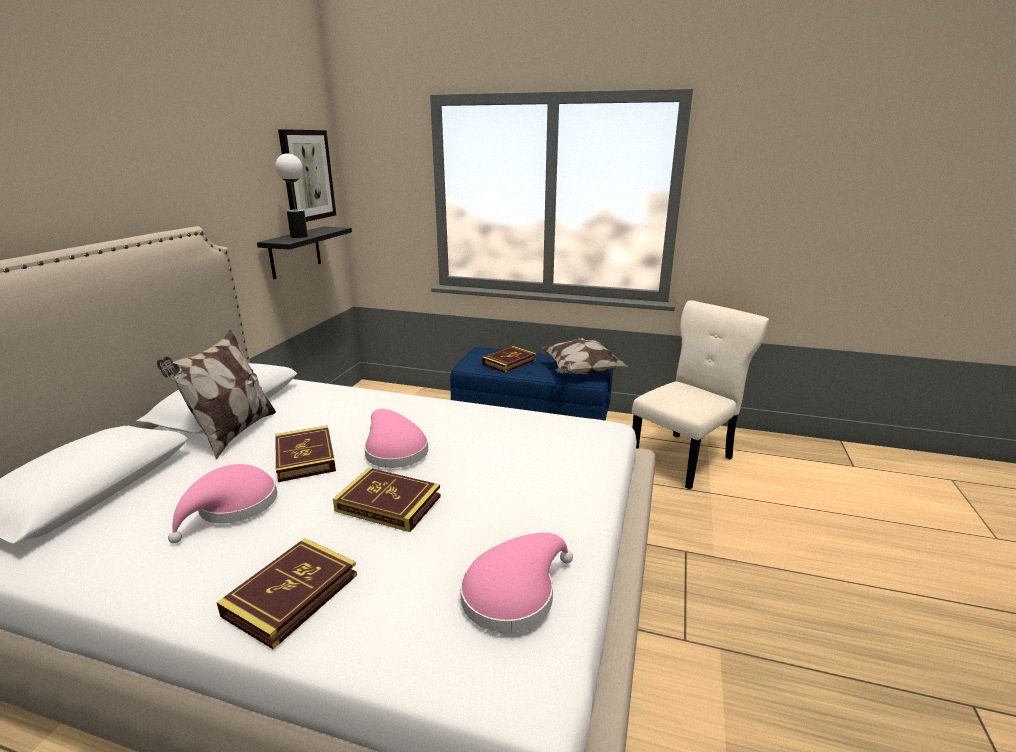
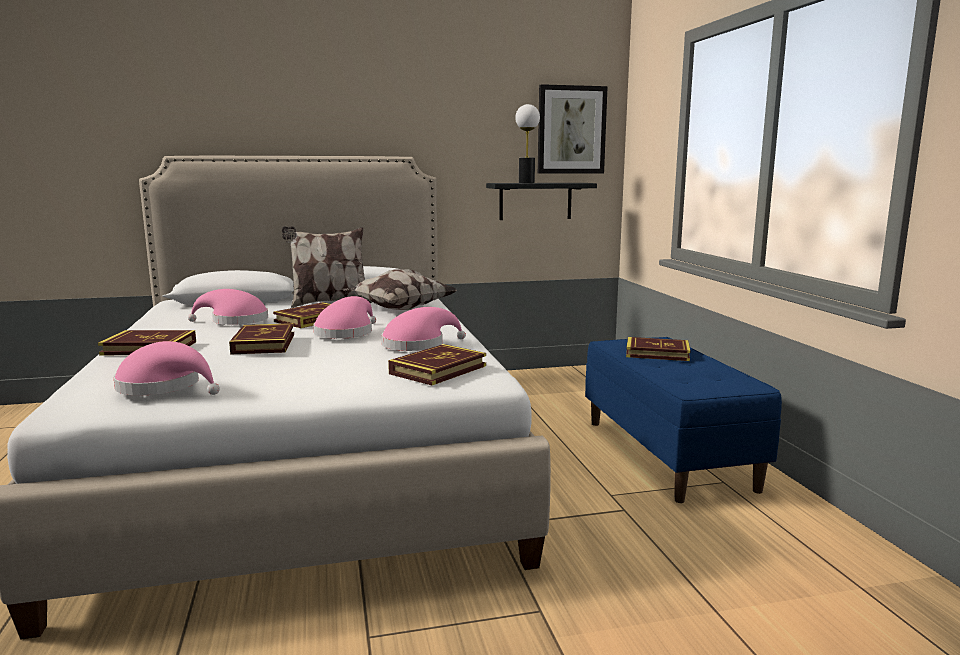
camera: 60 degrees right, 10 degrees down
(479, 429) = (417, 344): none -> pink hat
(566, 439) = (438, 370): none -> book
(580, 372) = (704, 383): pillow -> pillow (398, 309)
(684, 458) = (780, 572): beige chair -> none

